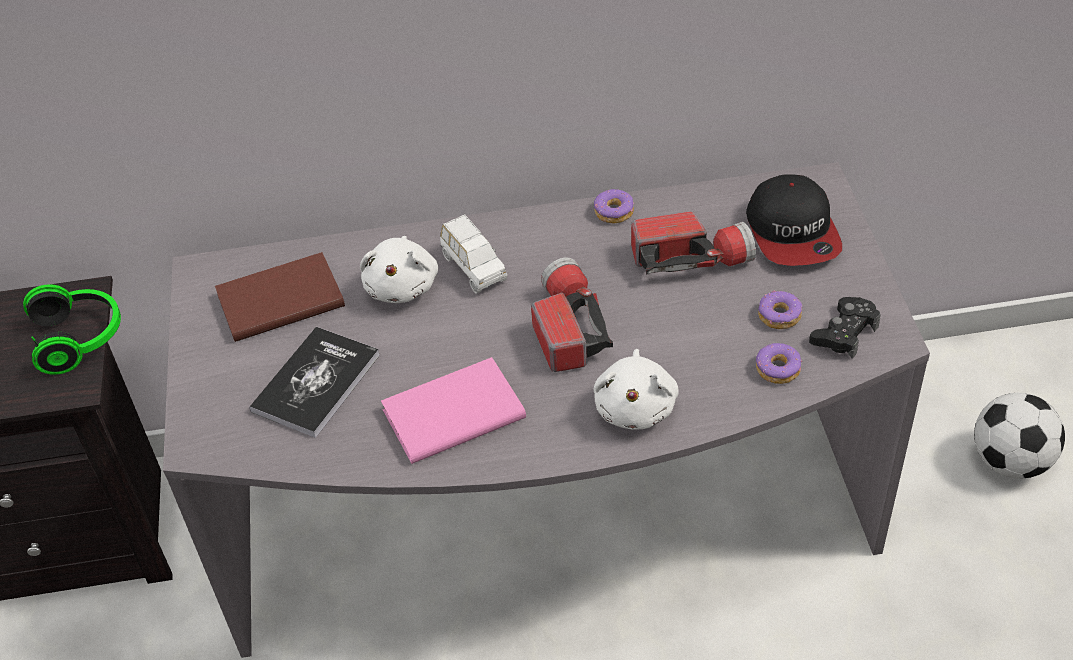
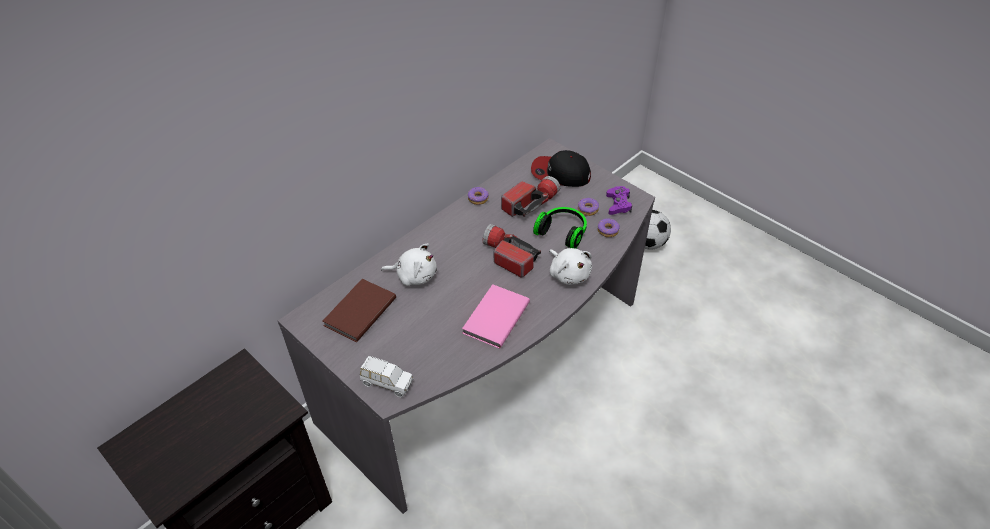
camera: 40 degrees left, 0 degrees up
(81, 338) = (261, 386): headphones -> headphones (563, 233)
(316, 383) = (418, 339): book -> none
(402, 286) = (414, 275): white plush toy -> white plush toy turned 45 degrees counterclockwise
(473, 268) = (439, 251): white toy car -> white toy car (386, 383)
(793, 232) = (560, 174): cap -> cap turned 150 degrees clockwise
(844, 333) = (618, 204): black game controller -> purple game controller

